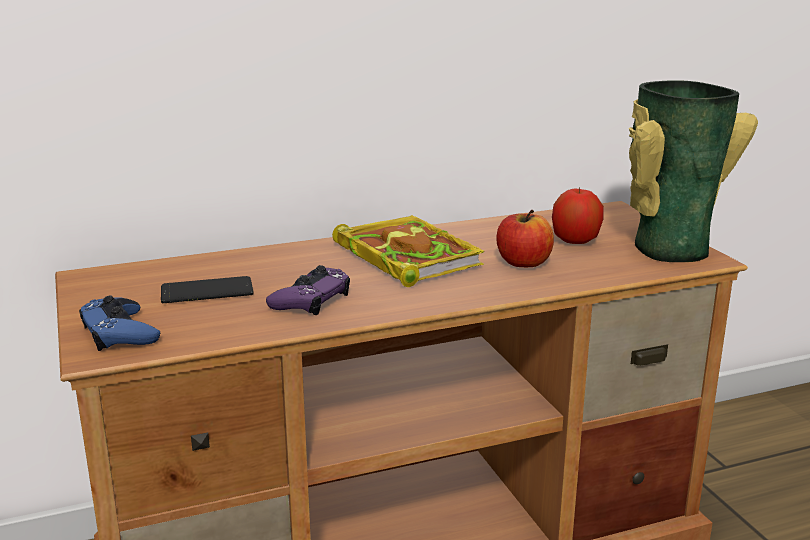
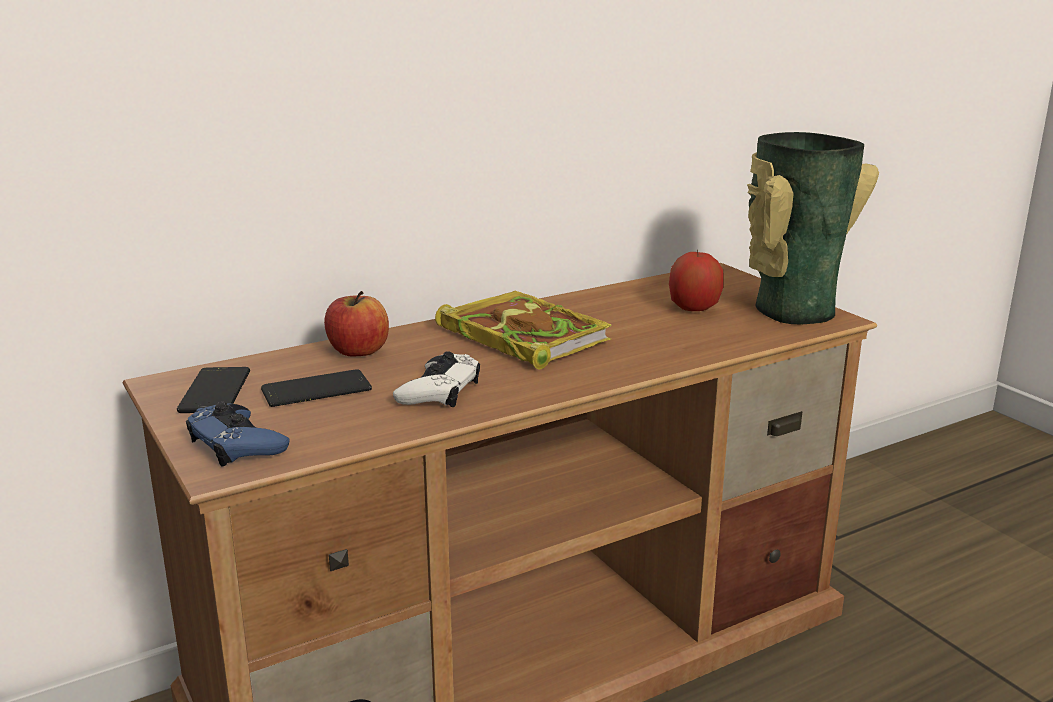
camera: 10 degrees left, 0 degrees up
(123, 286) = (215, 391): none -> phone
(311, 300) = (439, 390): purple game controller -> white game controller
(523, 263) = (650, 335): apple -> apple (358, 351)

